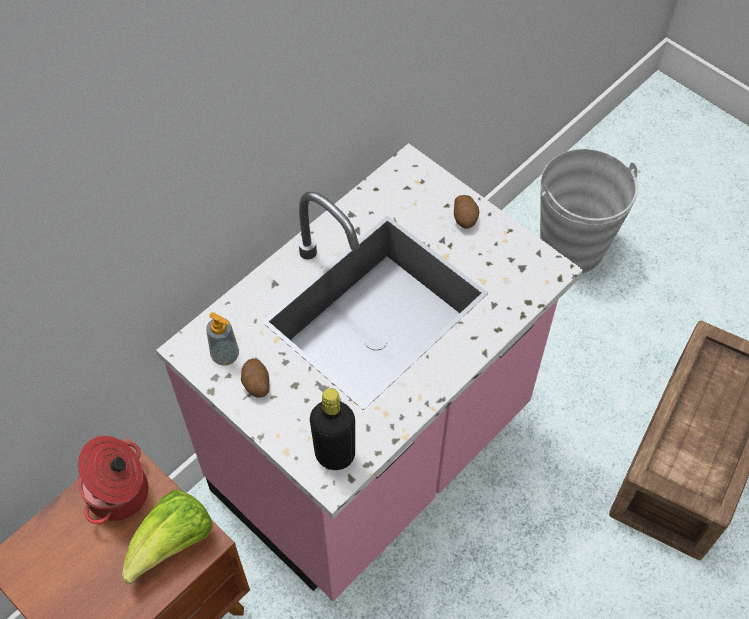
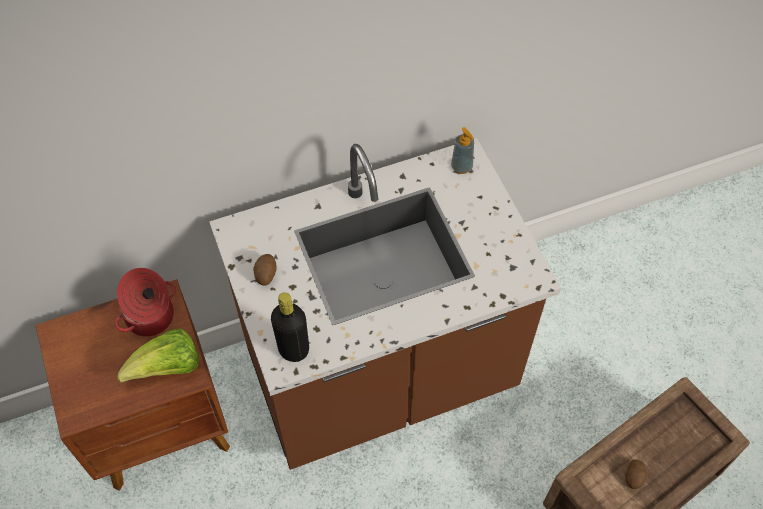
camera: 25 degrees right, 0 degrees up
(225, 355) = (255, 245): soap dispenser -> soap dispenser (461, 167)
(374, 455) = (381, 376): pink counter -> brown counter
(465, 218) = (489, 212): potato -> potato (634, 477)
(572, 248) = (623, 279): grey bucket -> none

